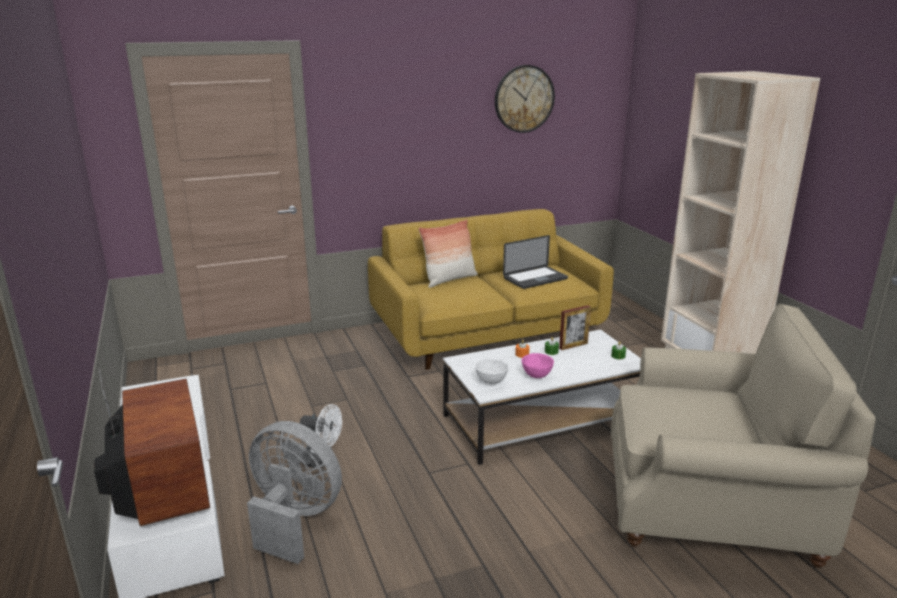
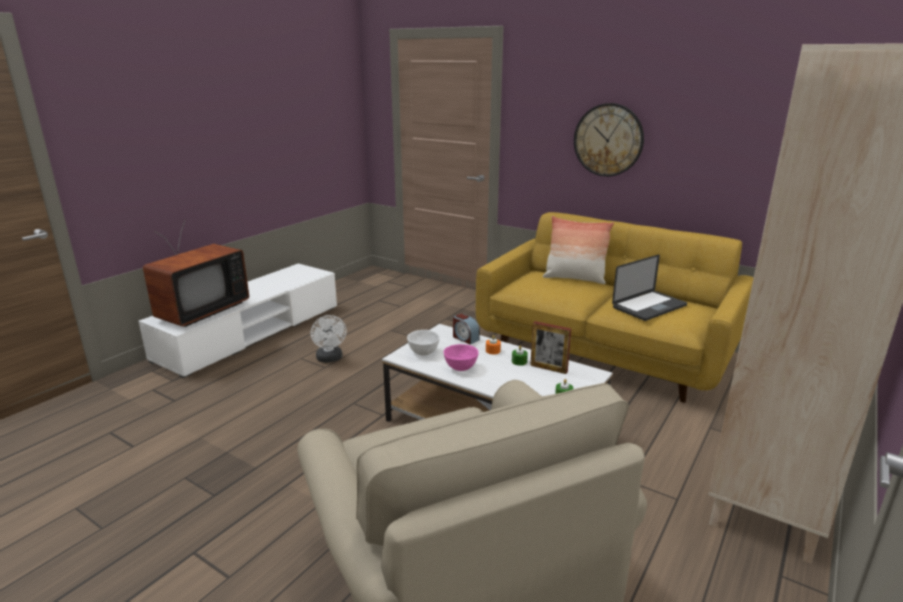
camera: 55 degrees right, 0 degrees up
(294, 519) = (256, 376): grey fan -> none
(486, 357) = (465, 338): none -> alarm clock
(524, 99) = (737, 98): wall clock -> wall clock (608, 140)
(535, 279) = (649, 307): laptop -> laptop turned 60 degrees counterclockwise

